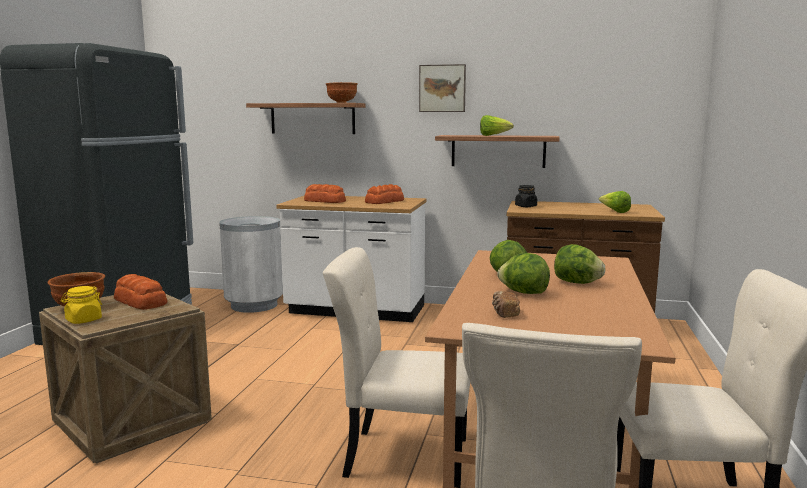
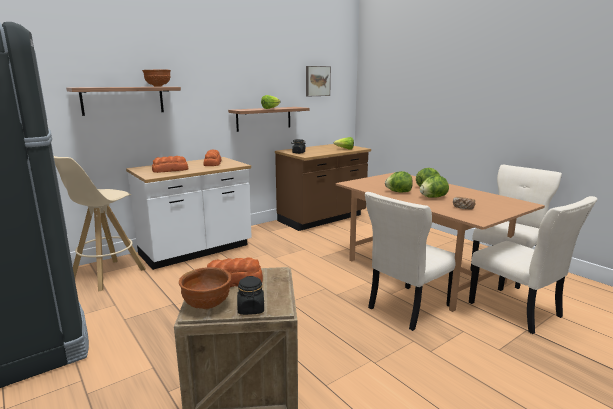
camera: 50 degrees left, 5 degrees up
(83, 320) = (251, 309): yellow jar -> black jar
(254, 305) = (107, 275): white trash can -> beige stool
(442, 88) = (227, 75): picture -> picture (317, 81)

